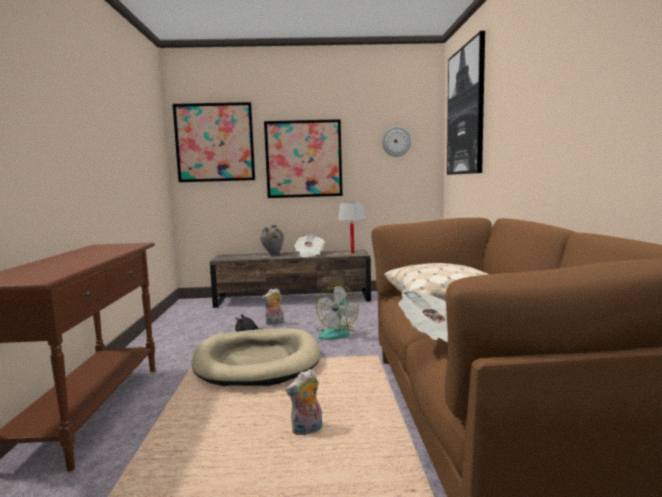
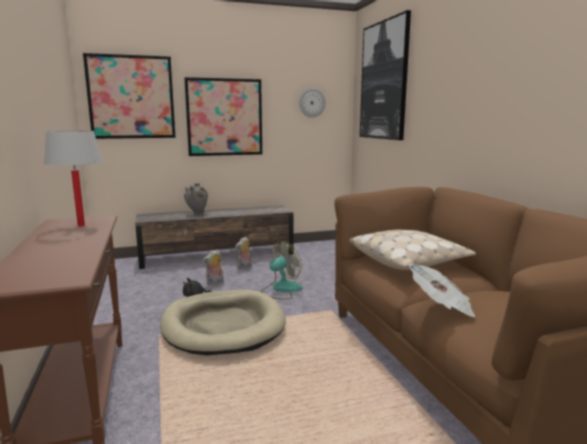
camera: 15 degrees left, 5 degrees up
(307, 431) = (312, 392): plush toy -> plush toy (244, 267)
(309, 254) = (233, 212): newspaper -> none
(337, 333) = (281, 289): fan -> fan turned 135 degrees counterclockwise
(352, 253) = (274, 210): white table lamp -> white table lamp (81, 225)

